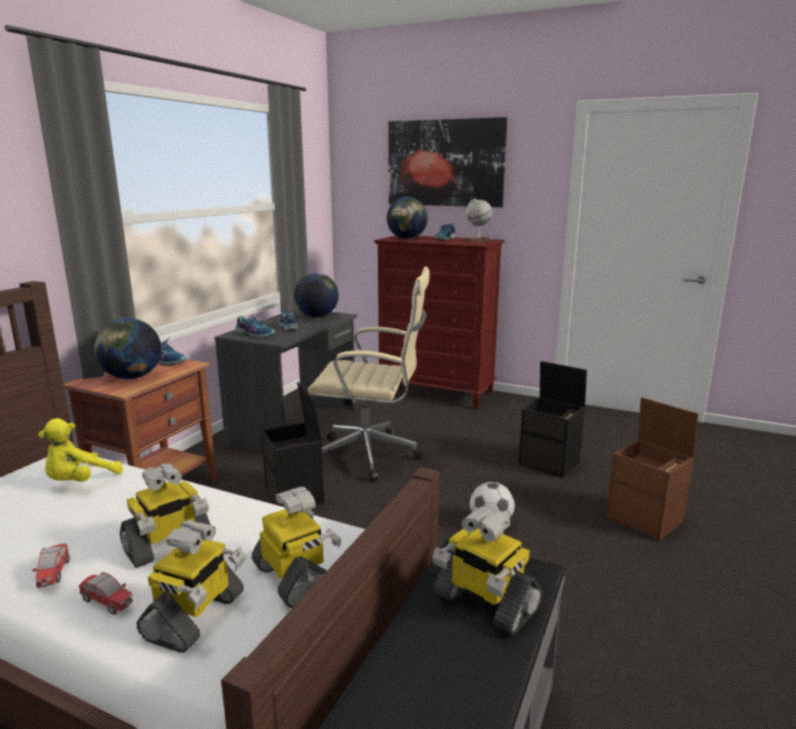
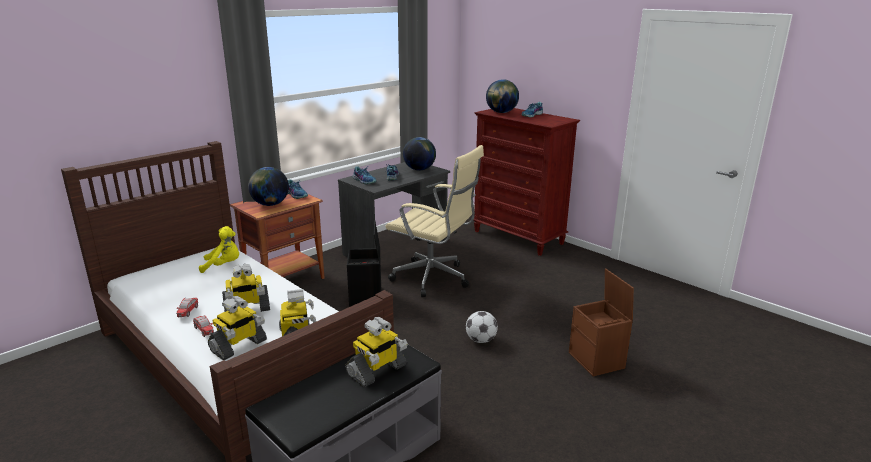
camera: 20 degrees right, 5 degrees up
(80, 482) = (223, 265): yellow plush toy -> yellow plush toy turned 150 degrees counterclockwise
(445, 163) = (541, 51): picture -> none
(478, 241) = (553, 120): globe -> none
(484, 602) = (377, 371): toy robot -> toy robot turned 105 degrees counterclockwise
(550, 463) = (561, 307): black storage box -> none

